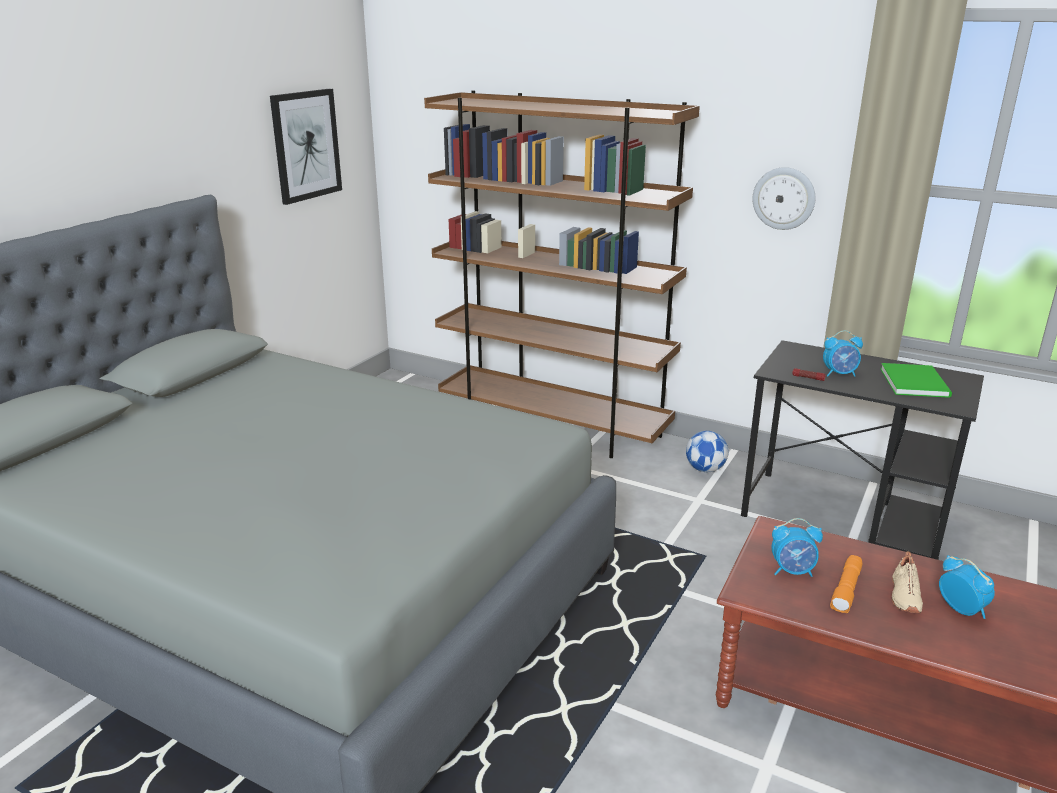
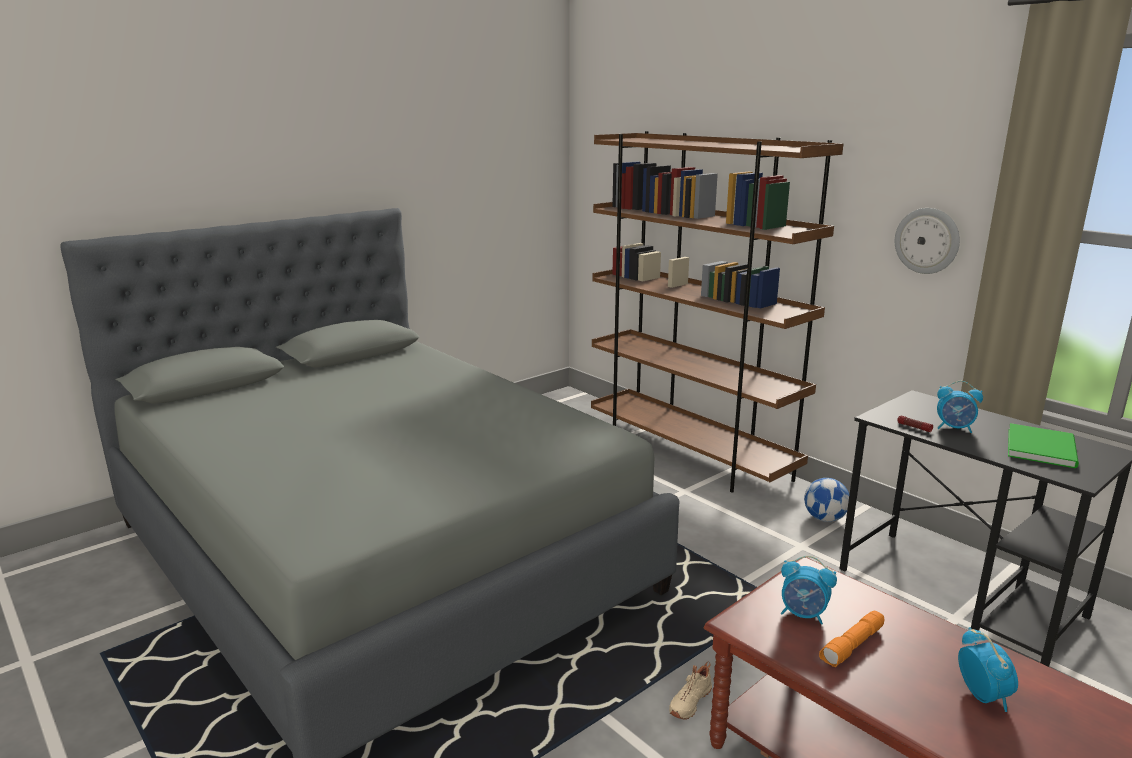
camera: 20 degrees right, 5 degrees down
(306, 145) = (498, 176): picture -> none
(903, 595) = (918, 665): beige shoe -> beige shoe (689, 701)

